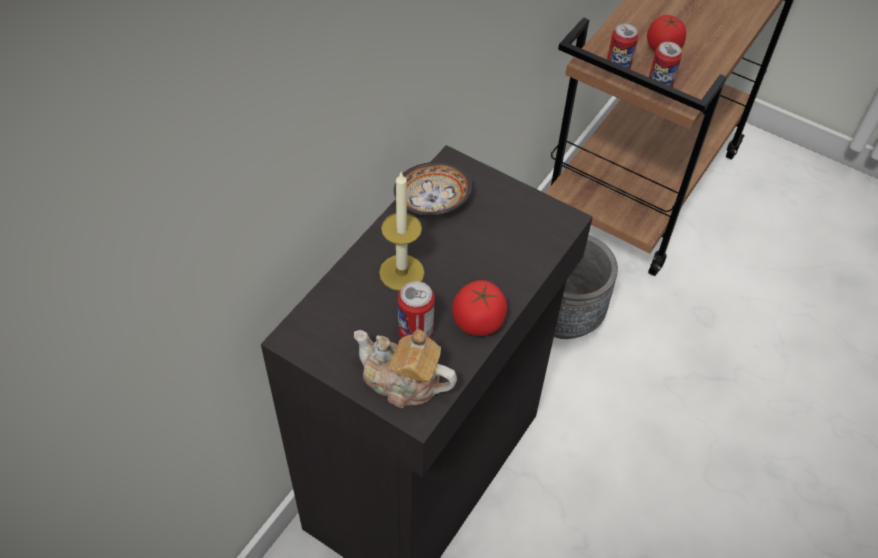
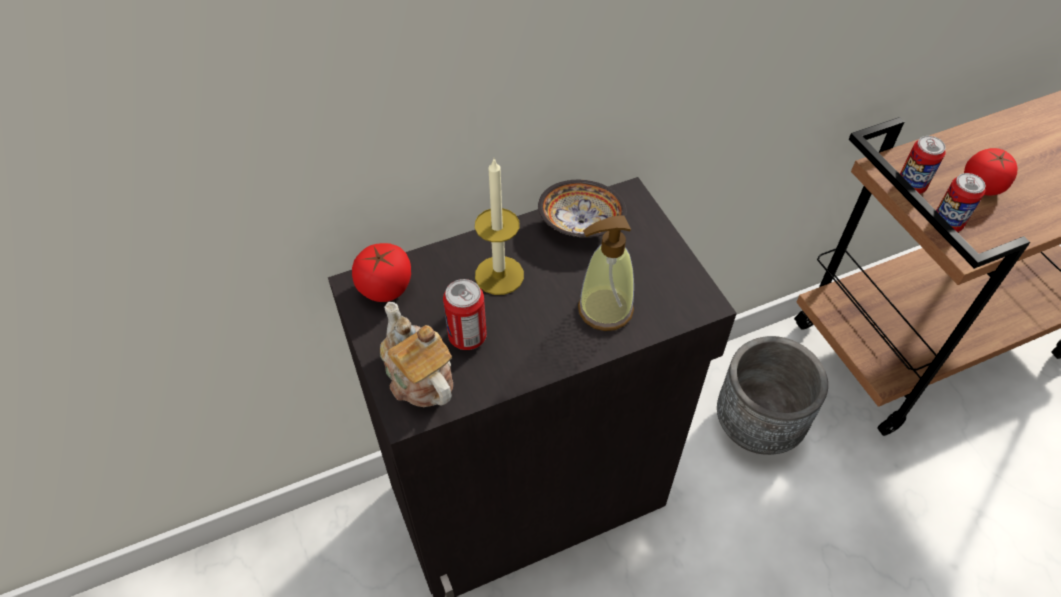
camera: 35 degrees right, 0 degrees up
(478, 321) = (534, 357): tomato -> tomato (385, 287)
(501, 259) = (604, 309): none -> soap dispenser

